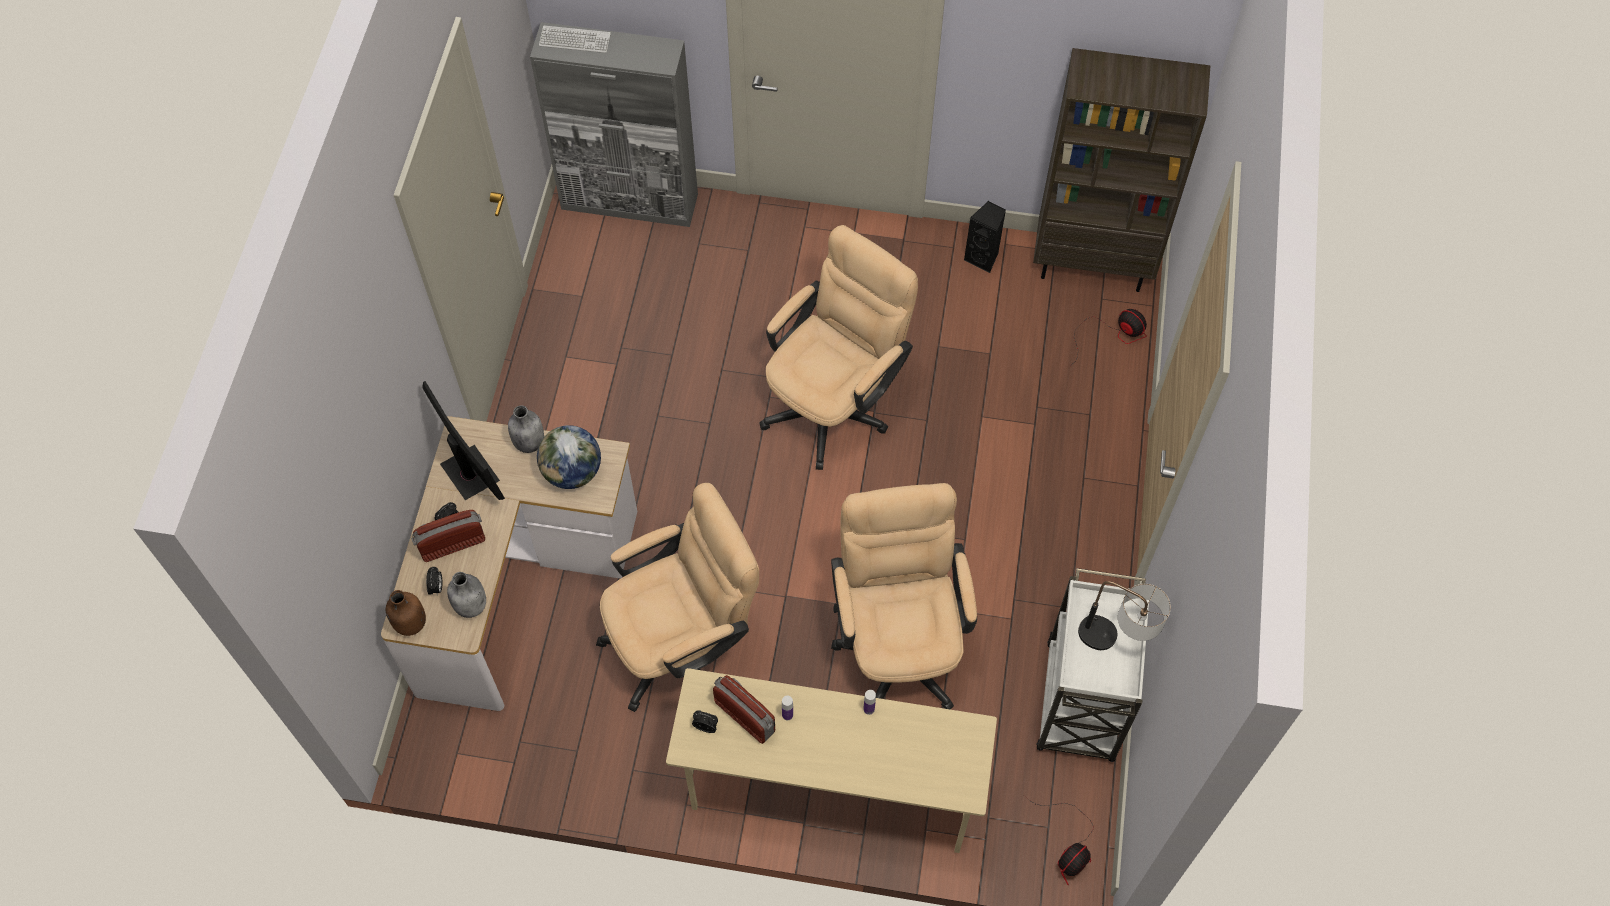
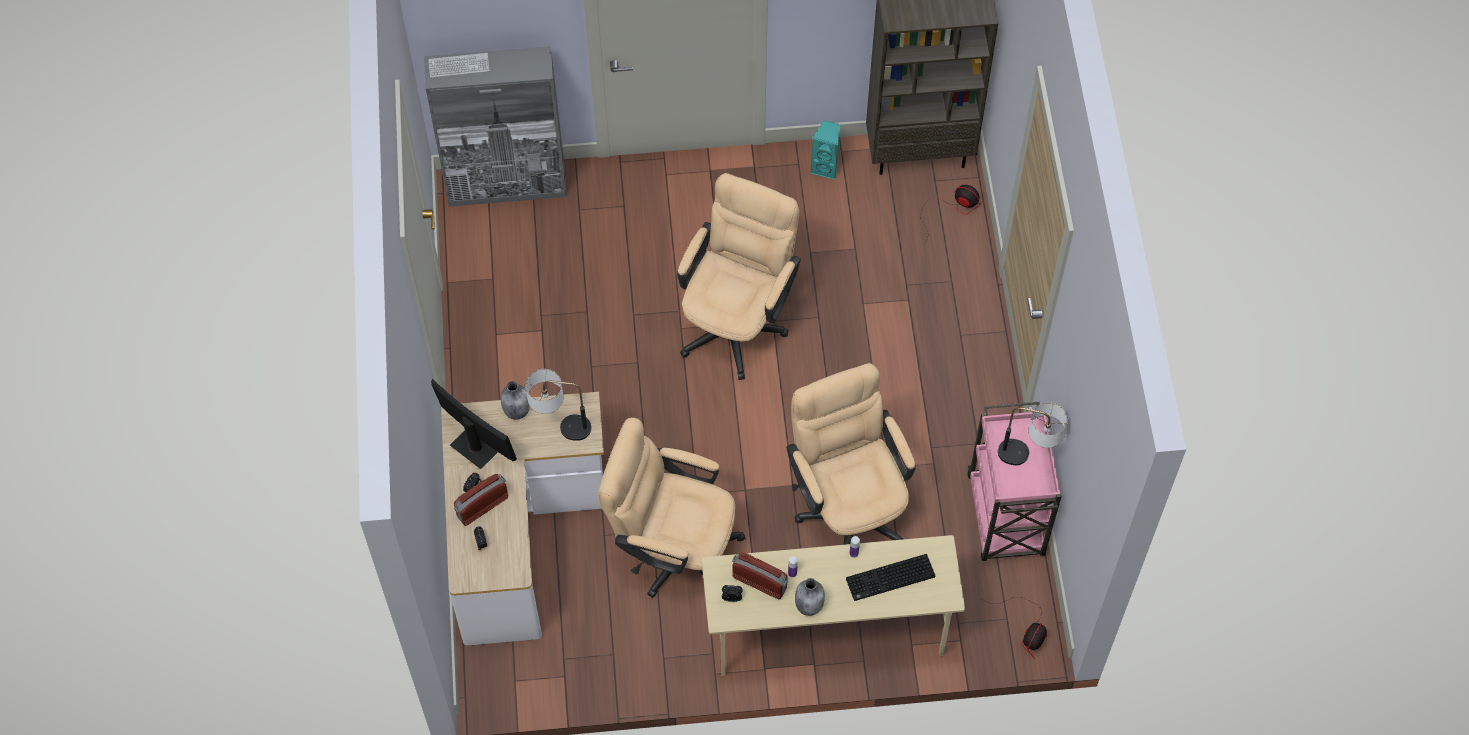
camera: 15 degrees left, 0 degrees up
(410, 624) = (470, 577): brown bottle -> none
(471, 605) = (514, 550): grey bottle -> grey bottle (809, 605)
(572, 472) = (560, 426): globe -> table lamp
(683, 645) = (673, 549): beige office chair -> beige office chair turned 120 degrees counterclockwise
(903, 753) = (890, 579): none -> keyboard
(983, 257) = (826, 167): black speaker -> turquoise speaker
(1079, 704) = (1006, 518): white cart -> pink cart

